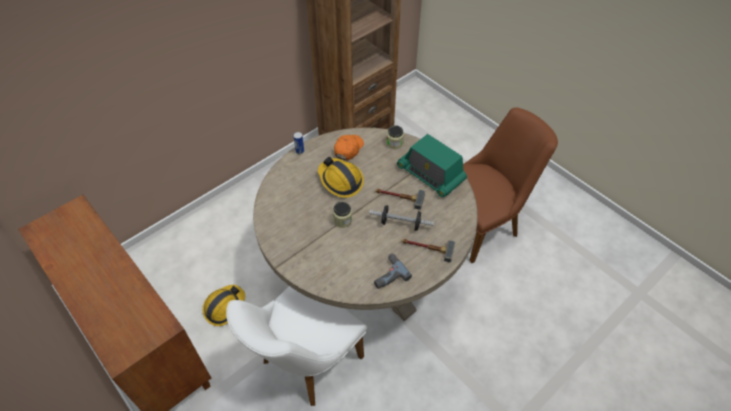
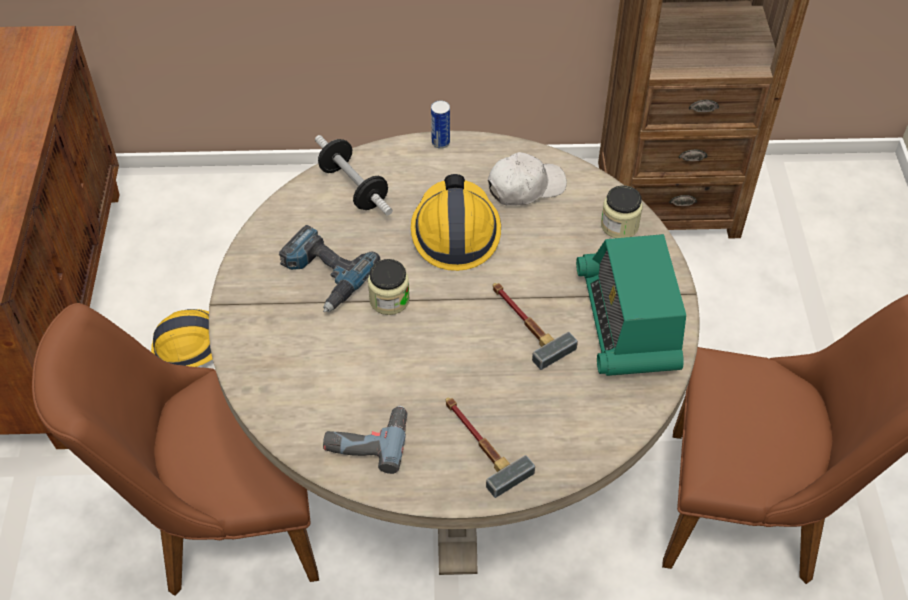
camera: 40 degrees right, 0 degrees up
(305, 364) = (220, 521): white chair -> brown chair
(308, 227) = (324, 275): none -> power drill
(348, 149) = (525, 187): orange cap -> white cap
(400, 223) = (480, 371): dumbbell -> dumbbell (354, 188)

